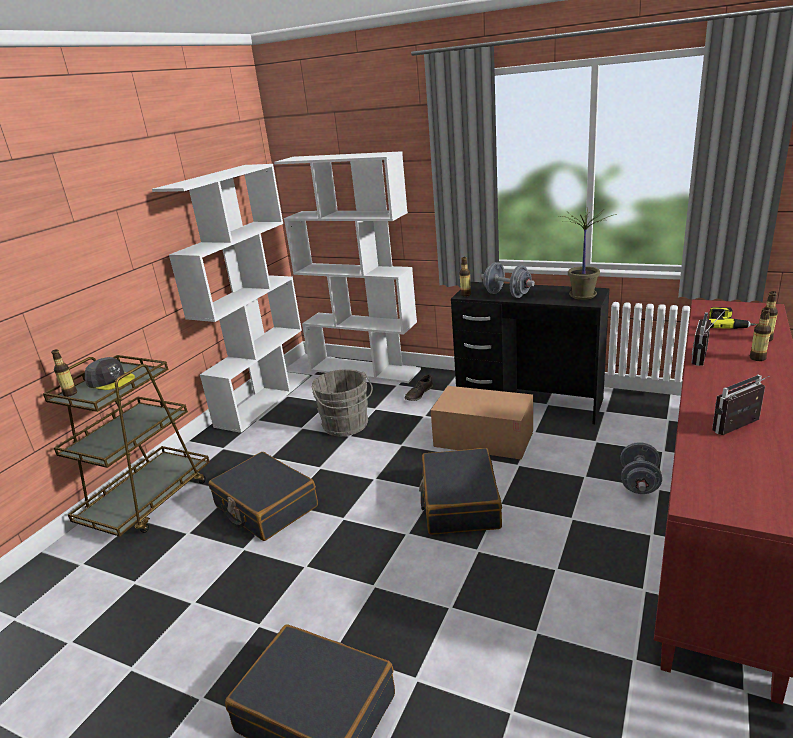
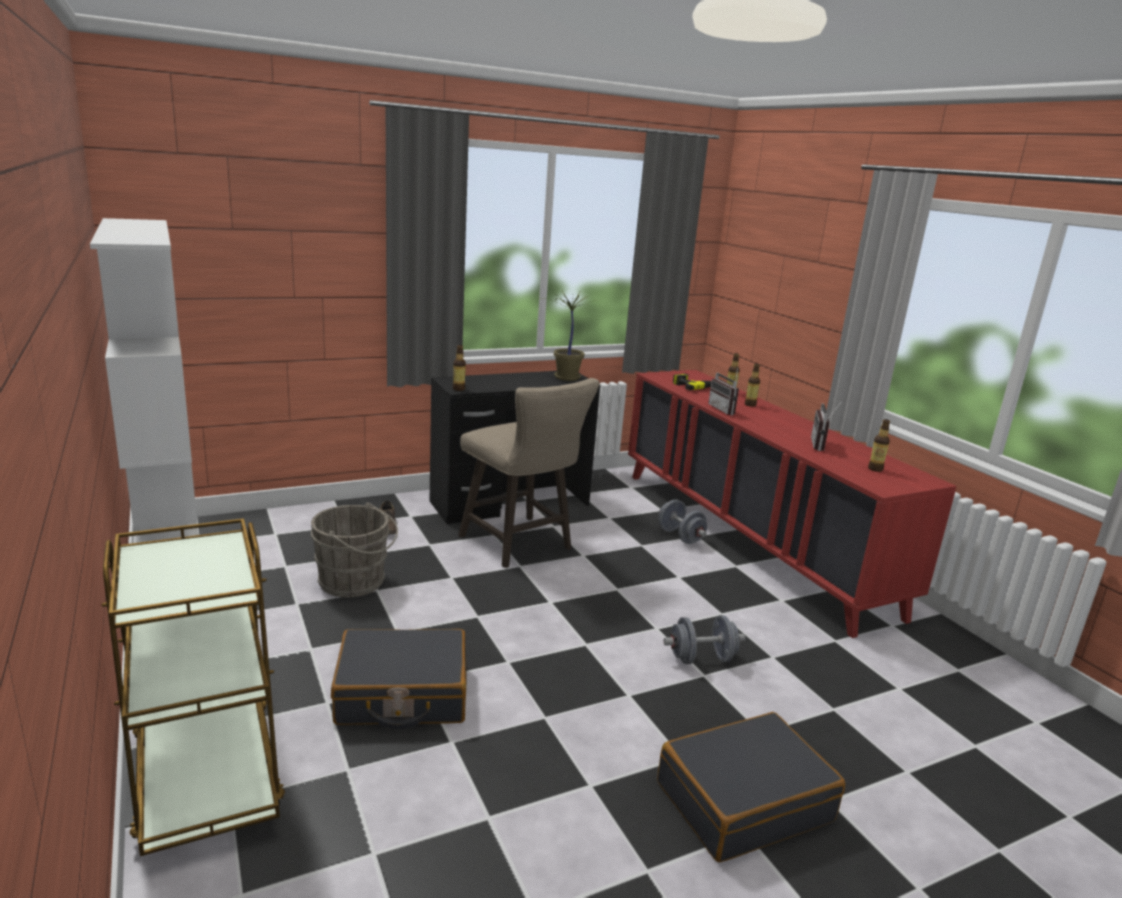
camera: 55 degrees left, 5 degrees down
(70, 393) = (141, 603): bottle -> bottle (875, 469)
(110, 380) = (177, 568): grey cap -> none
(365, 369) = (272, 520): white bookcase -> none
(459, 502) = (586, 601): black suitcase -> none
(483, 439) = (521, 545): cardboard box -> beige stool
(507, 294) = (500, 384): grey dumbbell -> grey dumbbell (701, 658)

